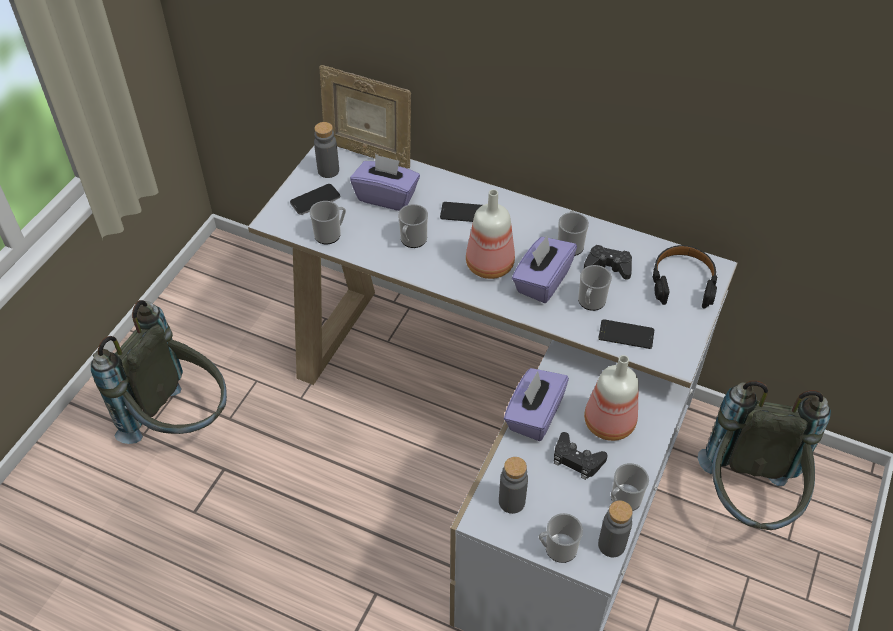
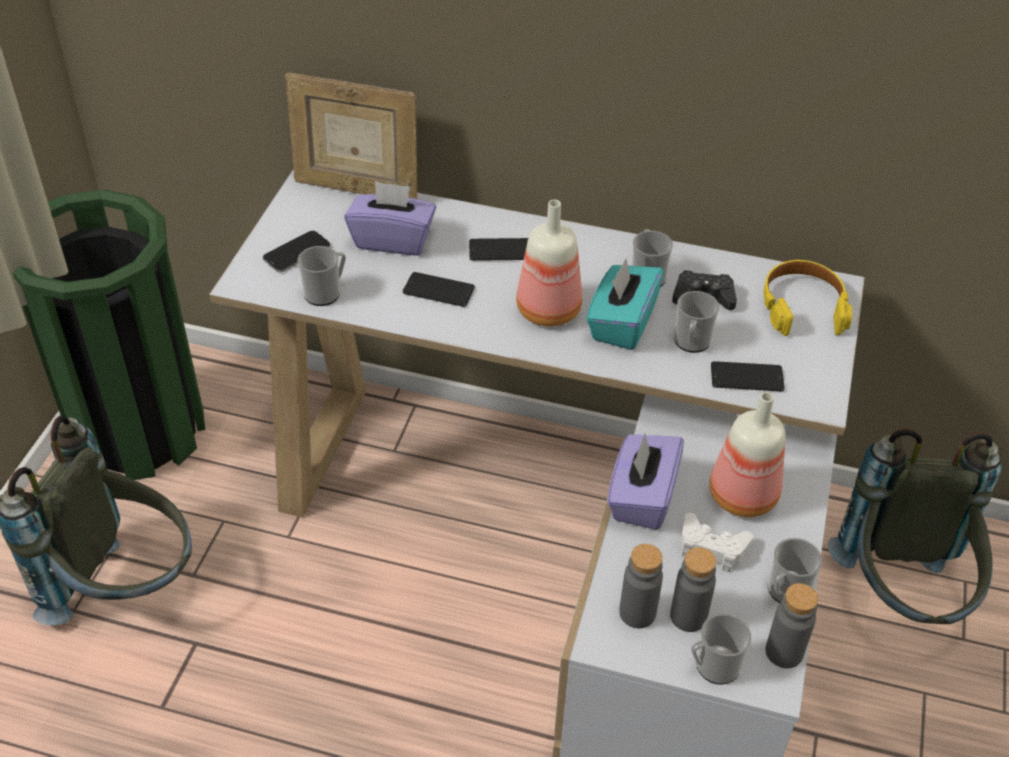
camera: 10 degrees left, 5 degrees down
(207, 304) = (139, 430): none -> green trash can
(328, 170) = (307, 215): grey bottle -> grey bottle (688, 616)
(412, 241) = (438, 290): mug -> phone
(542, 281) = (621, 323): purple tissue box -> turquoise tissue box
(577, 459) = (711, 547): black game controller -> white game controller
(683, 282) = (802, 306): black headphones -> yellow headphones

